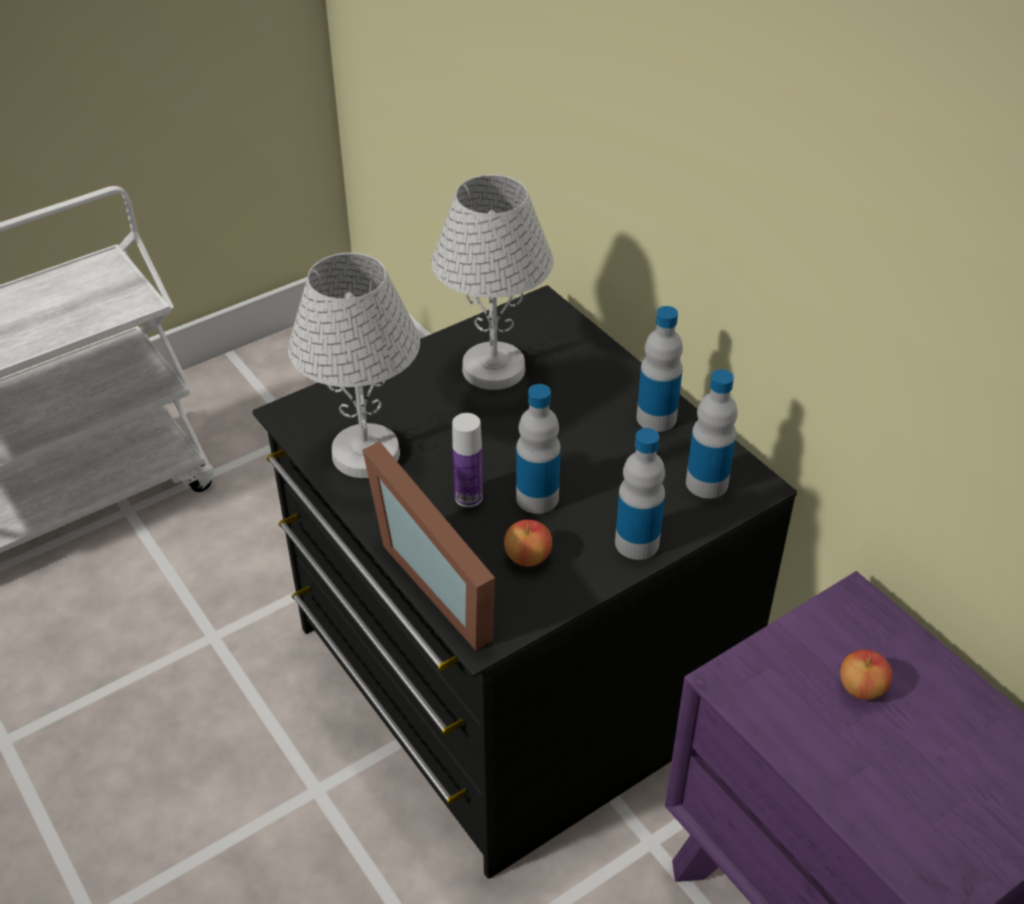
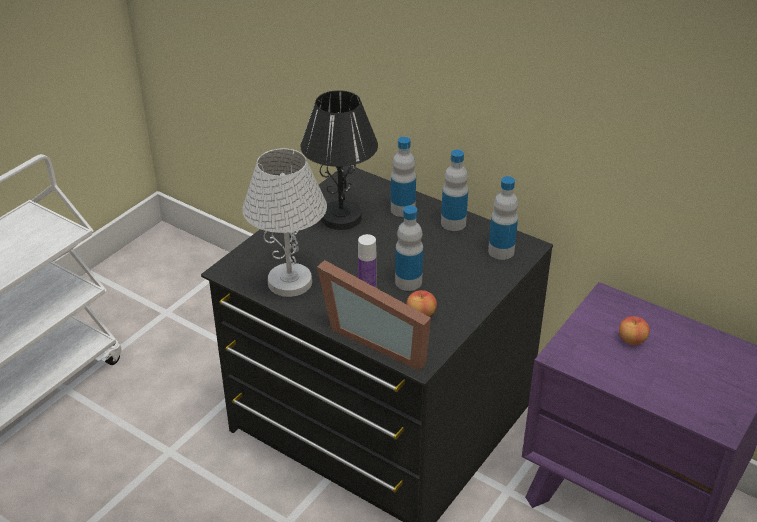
camera: 20 degrees left, 5 degrees down
(492, 369) = (340, 218): white table lamp -> black table lamp
(637, 543) = (479, 292): bottle -> bottle (402, 209)

